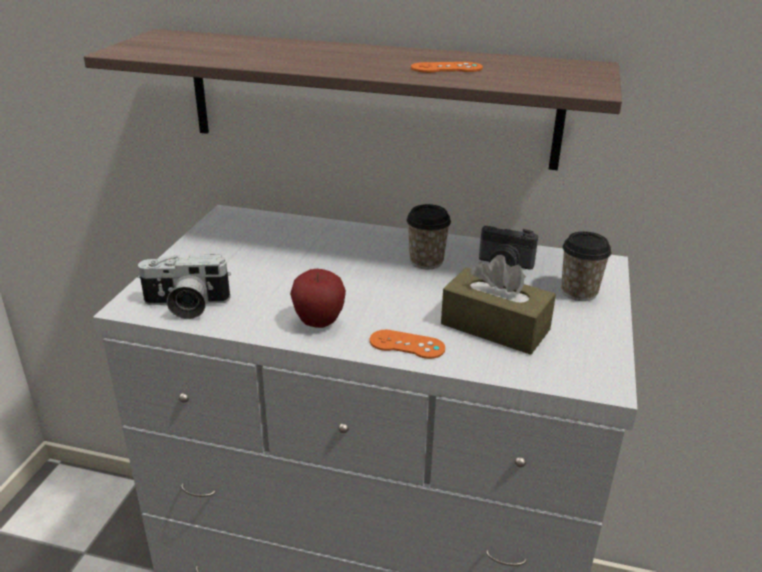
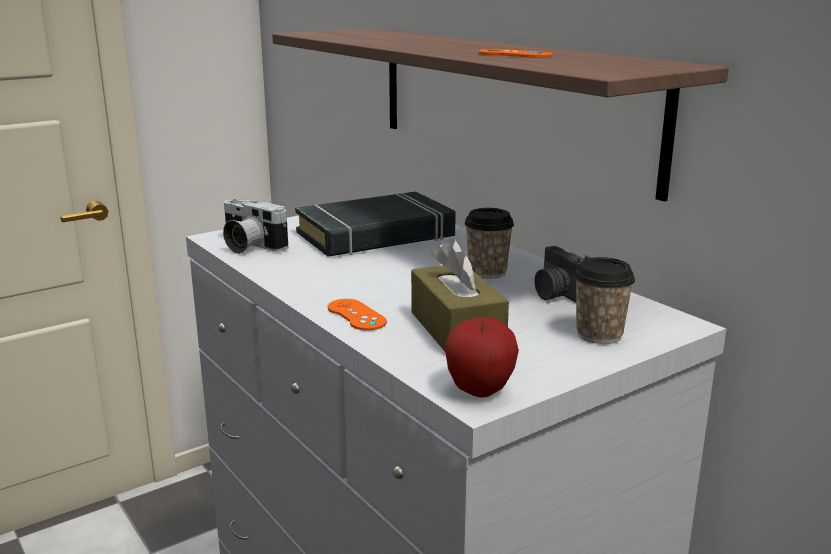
camera: 40 degrees right, 10 degrees down
(279, 251) = (376, 235): none -> black book
(319, 323) = (317, 282): apple -> apple (480, 391)

